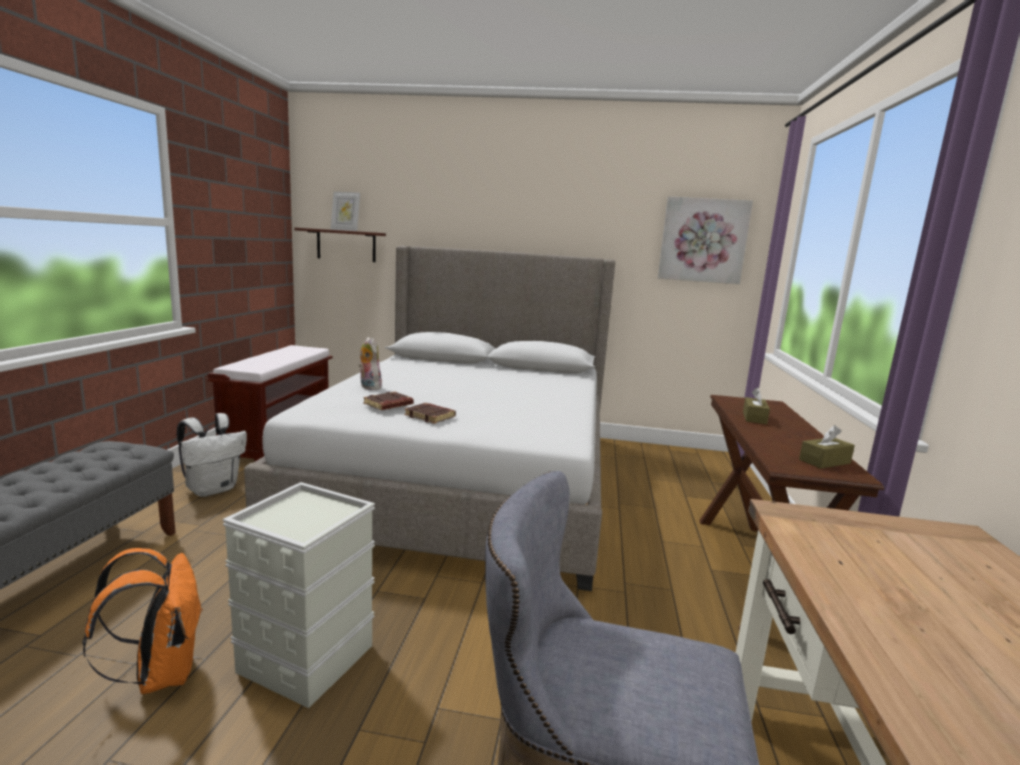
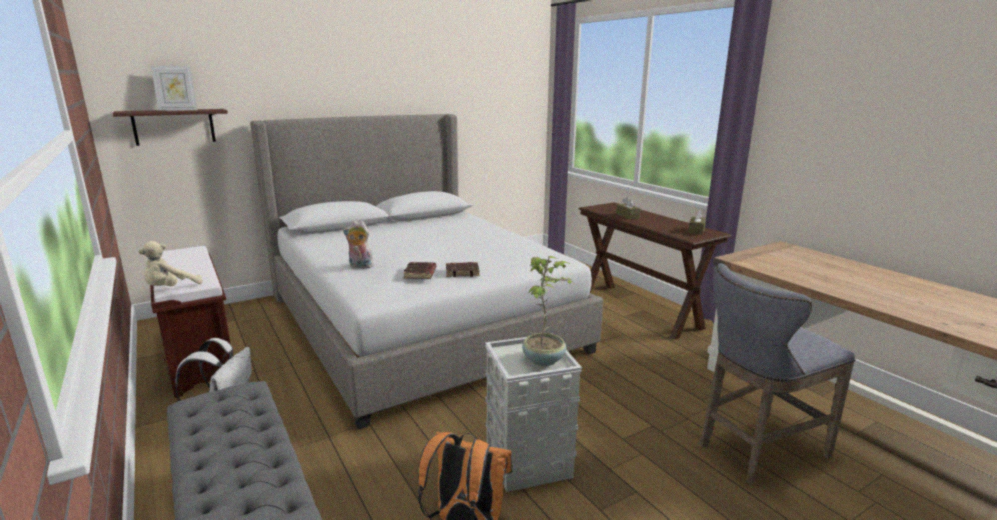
camera: 40 degrees left, 5 degrees up
(233, 366) = (171, 289): none -> beige plush toy
(308, 523) = (544, 359): none -> potted plant
(703, 240) = (504, 92): picture -> none

